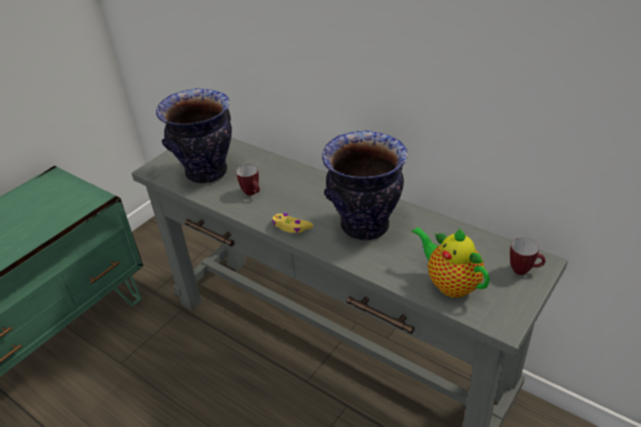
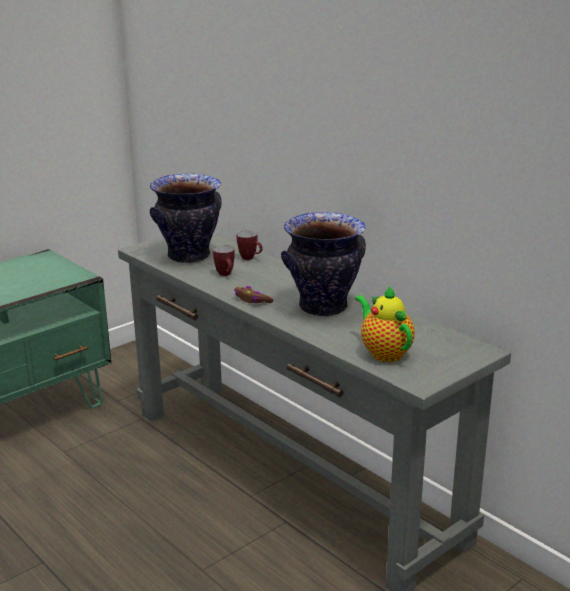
camera: 10 degrees right, 15 degrees down
(291, 227) = (252, 300): yellow game controller -> brown game controller
(524, 270) = (462, 353): mug -> mug (250, 258)

